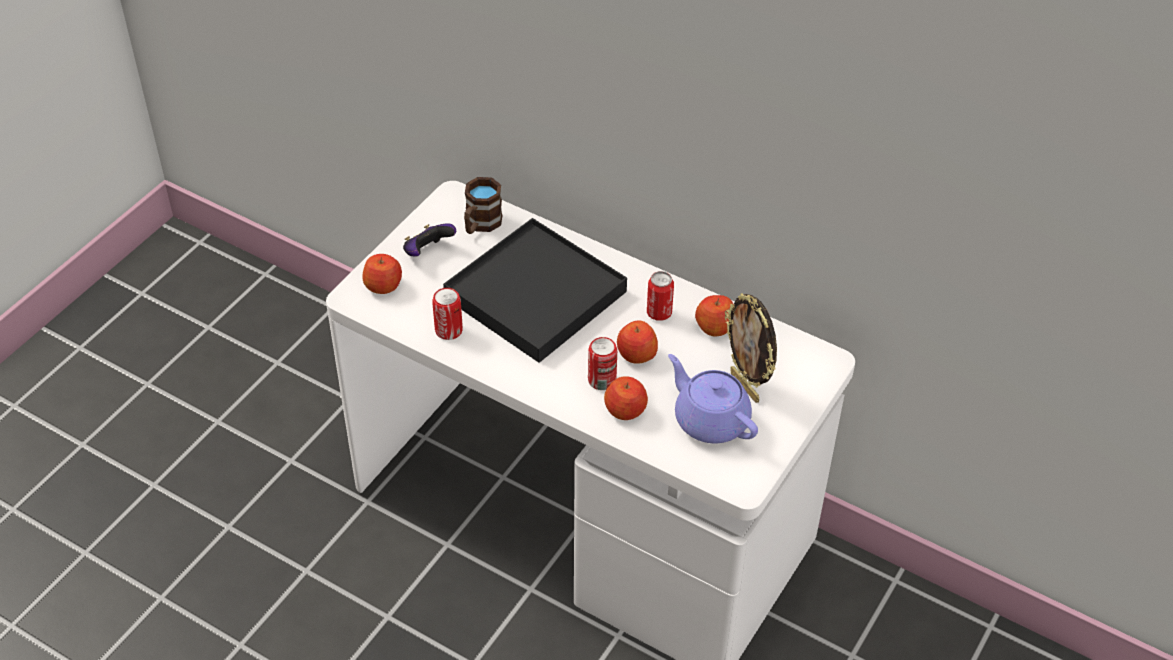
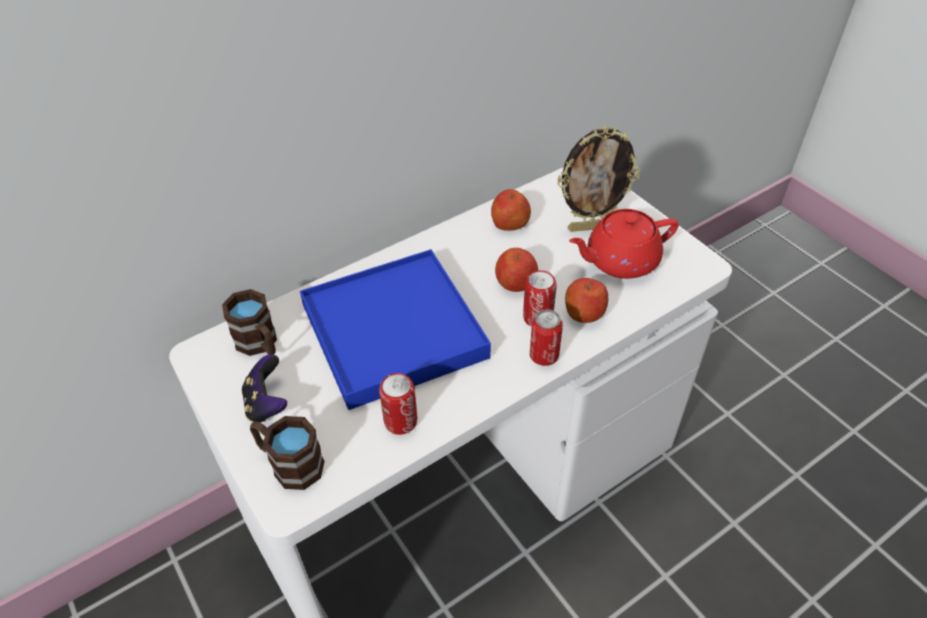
camera: 65 degrees left, 0 degrees up
(383, 285) = (290, 464): apple -> brown mug
(535, 295) = (394, 331): black tray -> blue tray
(659, 313) = (472, 252): can -> can (544, 356)
(710, 420) = (620, 261): purple teapot -> red teapot

